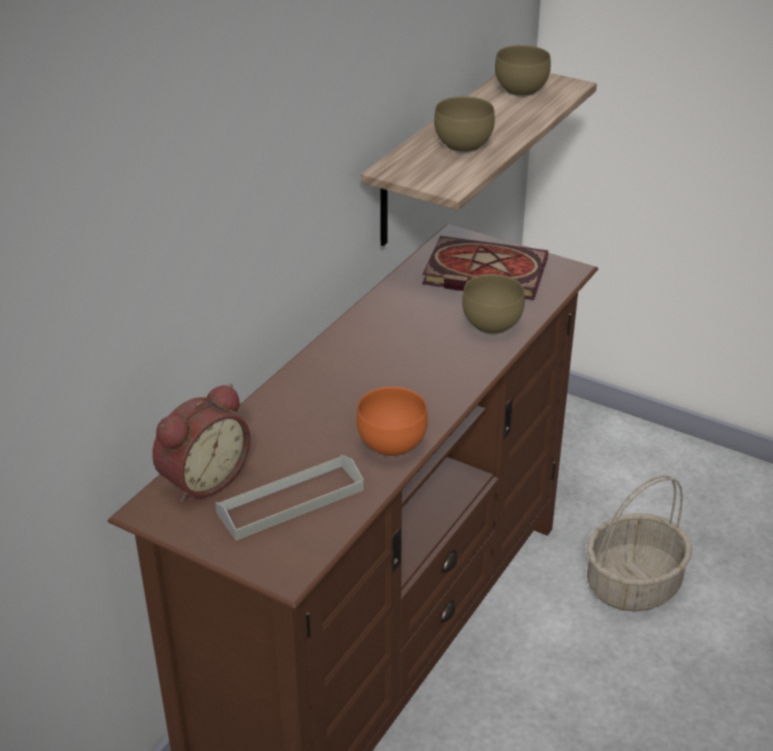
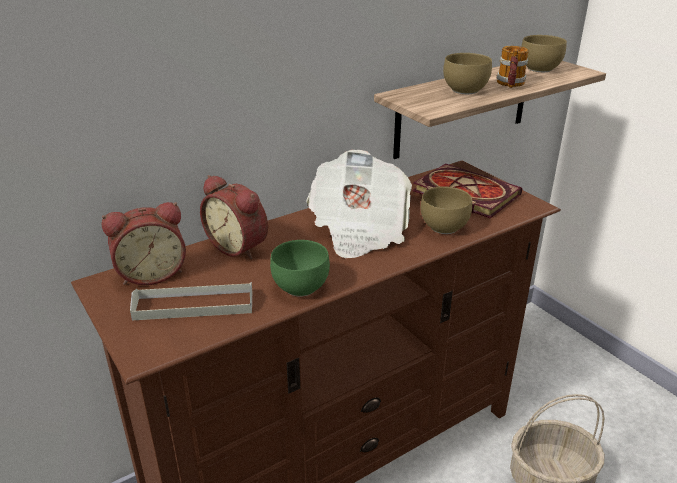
camera: 25 degrees right, 5 degrees down
(277, 414) = (239, 246): none -> alarm clock
(394, 444) = (303, 287): orange bowl -> green bowl
(399, 353) = (359, 229): none -> newspaper
(506, 125) = (510, 84): none -> mug

